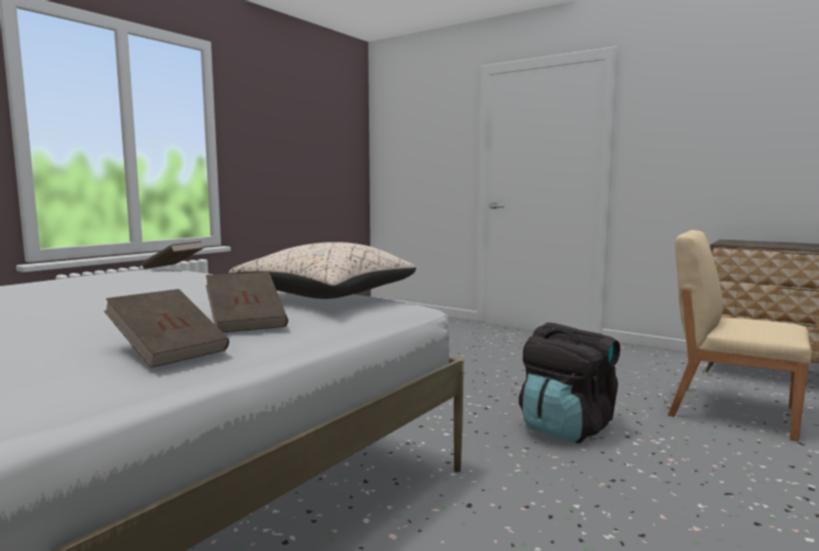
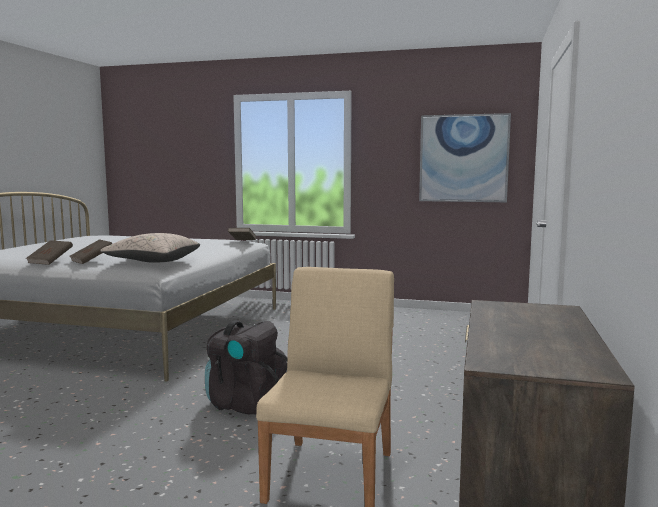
camera: 70 degrees right, 0 degrees up
(323, 149) = (463, 158): none -> picture

